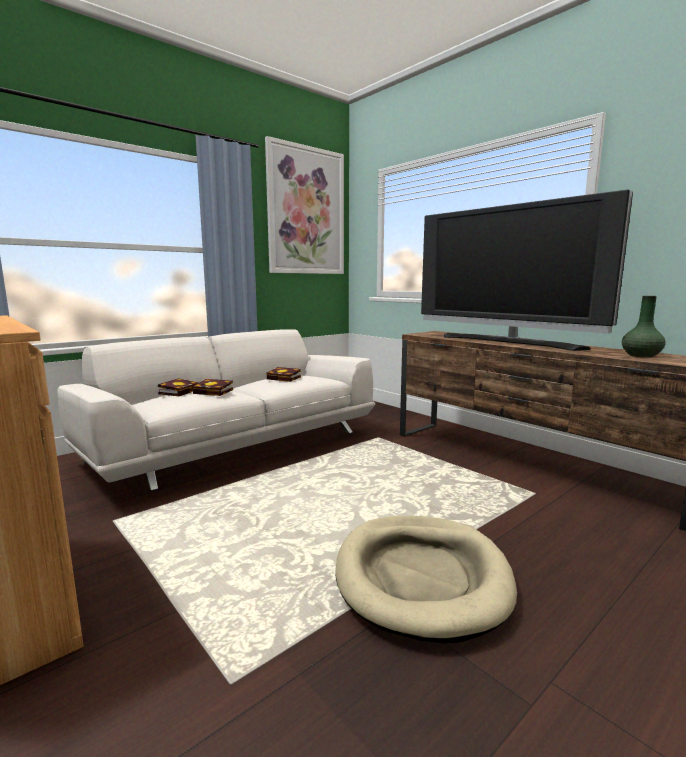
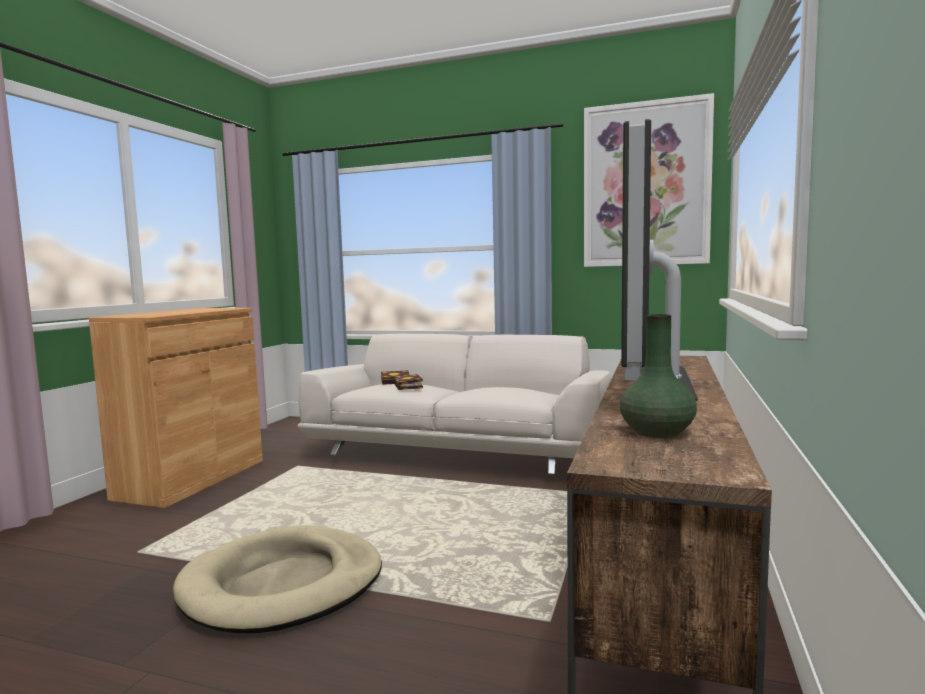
camera: 60 degrees right, 5 degrees down
(285, 378) = (494, 388): book -> none

